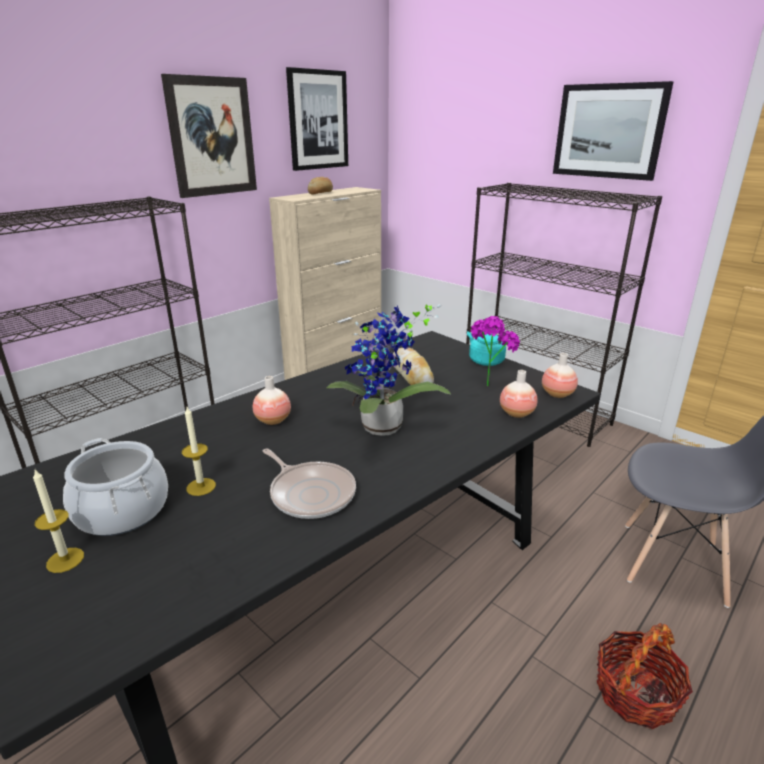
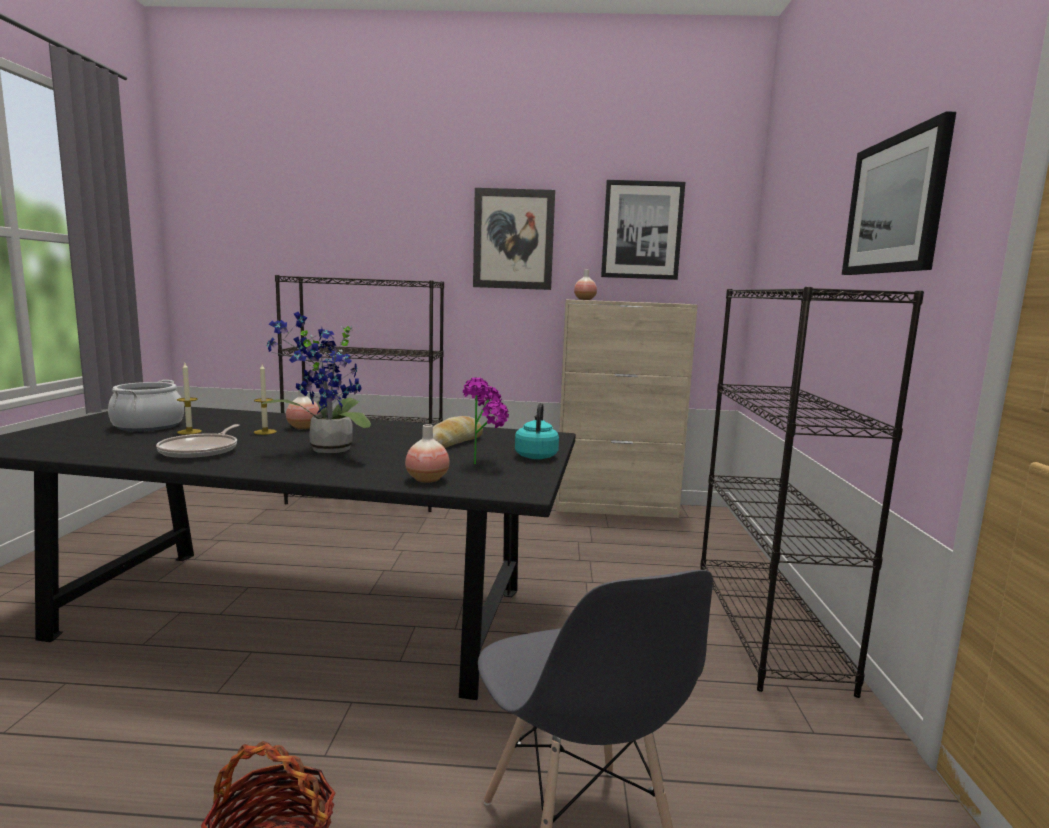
camera: 50 degrees right, 15 degrees down
(65, 560) = (89, 428): candle -> candle (265, 432)
(321, 193) = (622, 301): bread -> none
(557, 394) = (505, 487): vase -> vase (585, 299)

